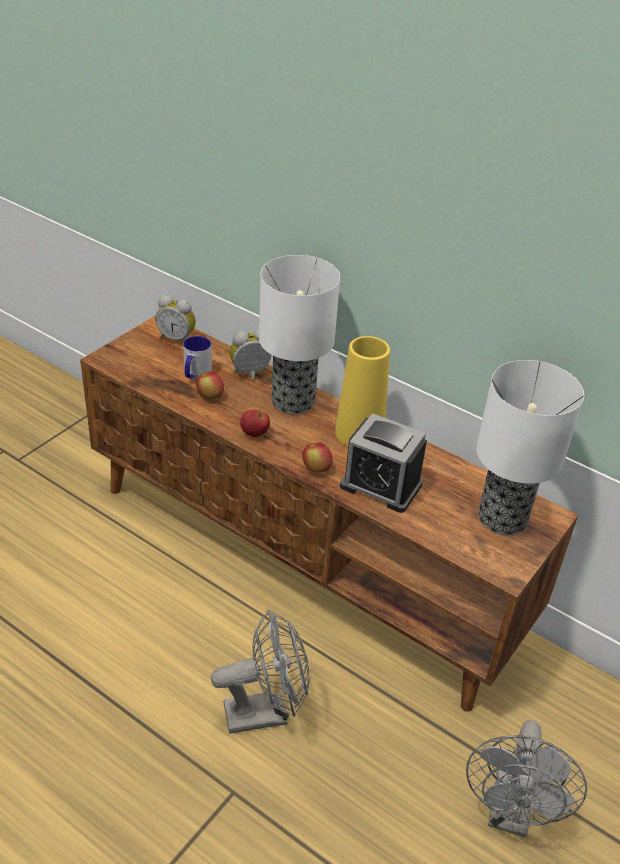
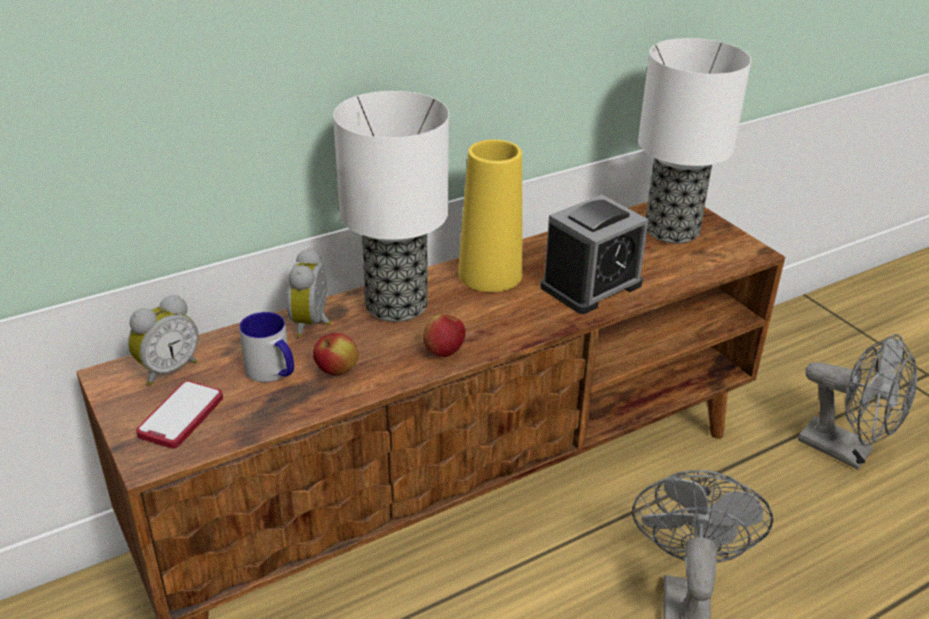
camera: 65 degrees left, 5 degrees down
(141, 356) = (181, 416): none -> phone
(316, 469) = (540, 322): apple -> none

